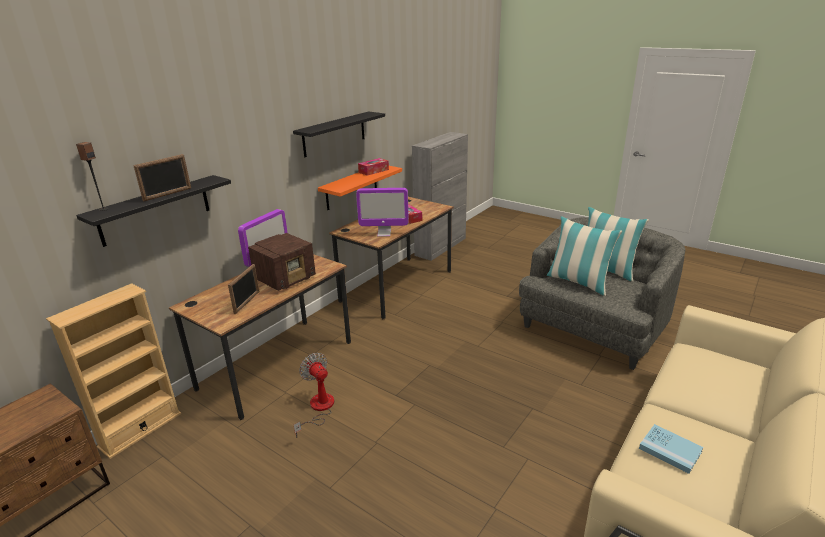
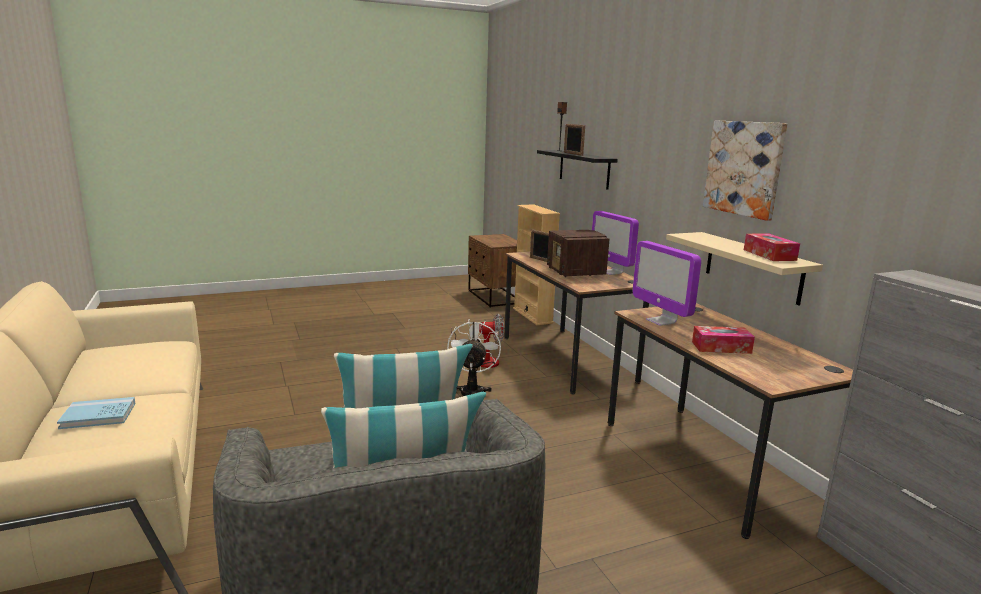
camera: 120 degrees right, 10 degrees down
(334, 134) = (744, 168): black shelf -> picture
(352, 187) = (752, 267): orange shelf -> beige shelf
(384, 233) = (661, 321): monitor -> monitor turned 60 degrees counterclockwise
(388, 386) = (472, 391): none -> white fan
(670, 450) = (147, 351): blue book -> blue book (98, 415)

